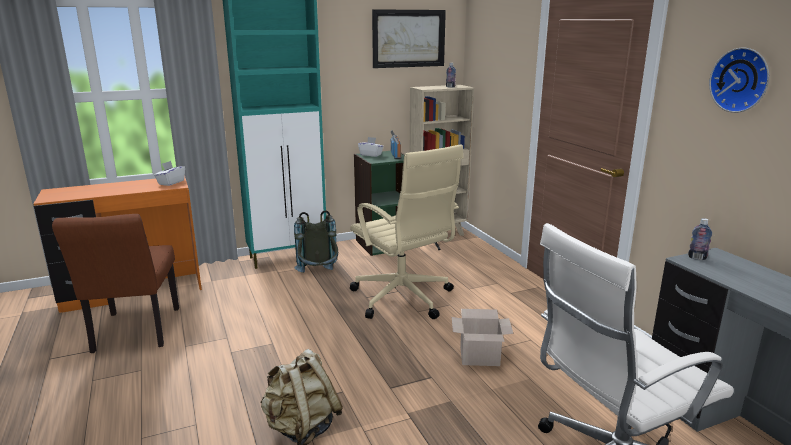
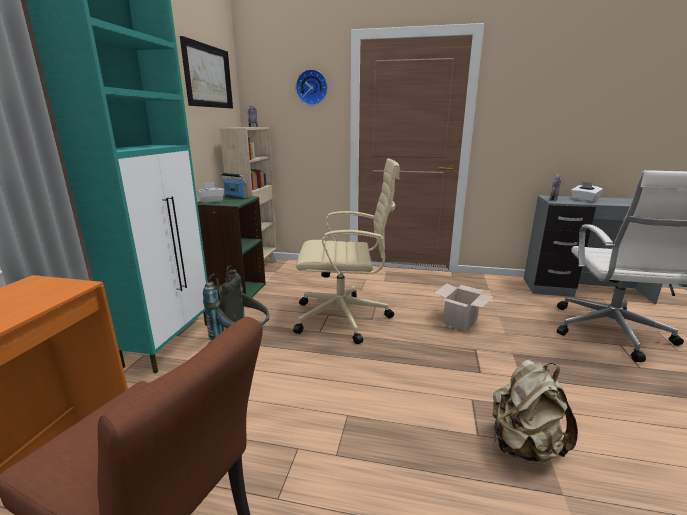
camera: 55 degrees left, 0 degrees up
(171, 182) = (44, 288): white tissue box -> white tissue box (584, 200)
(741, 80) = (543, 93): wall clock -> wall clock (312, 87)

